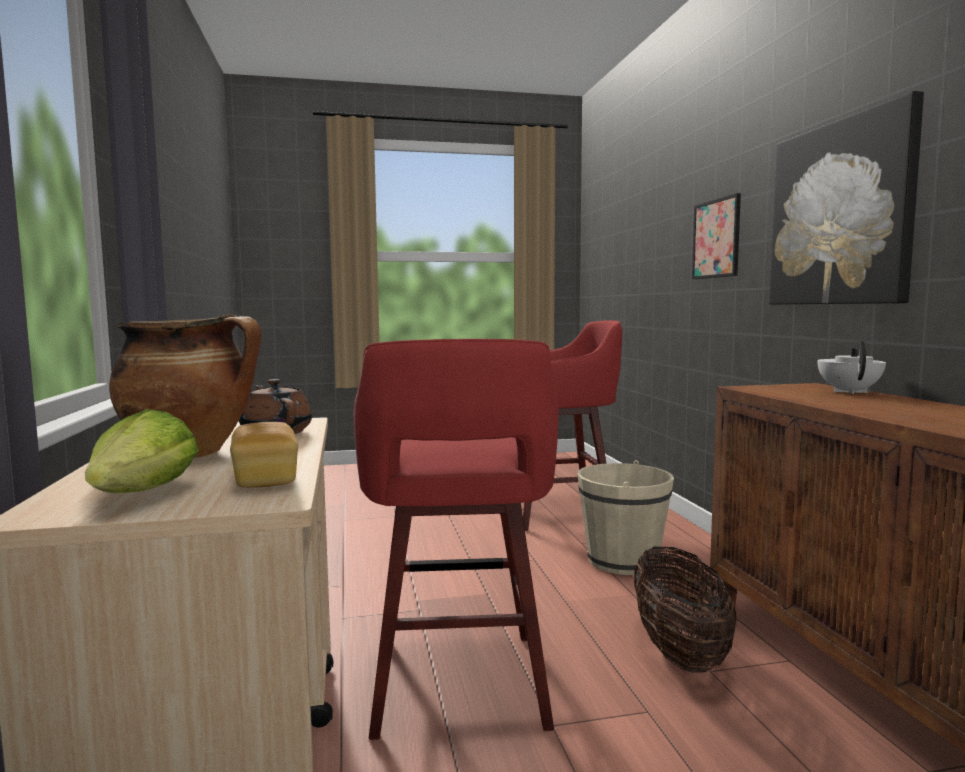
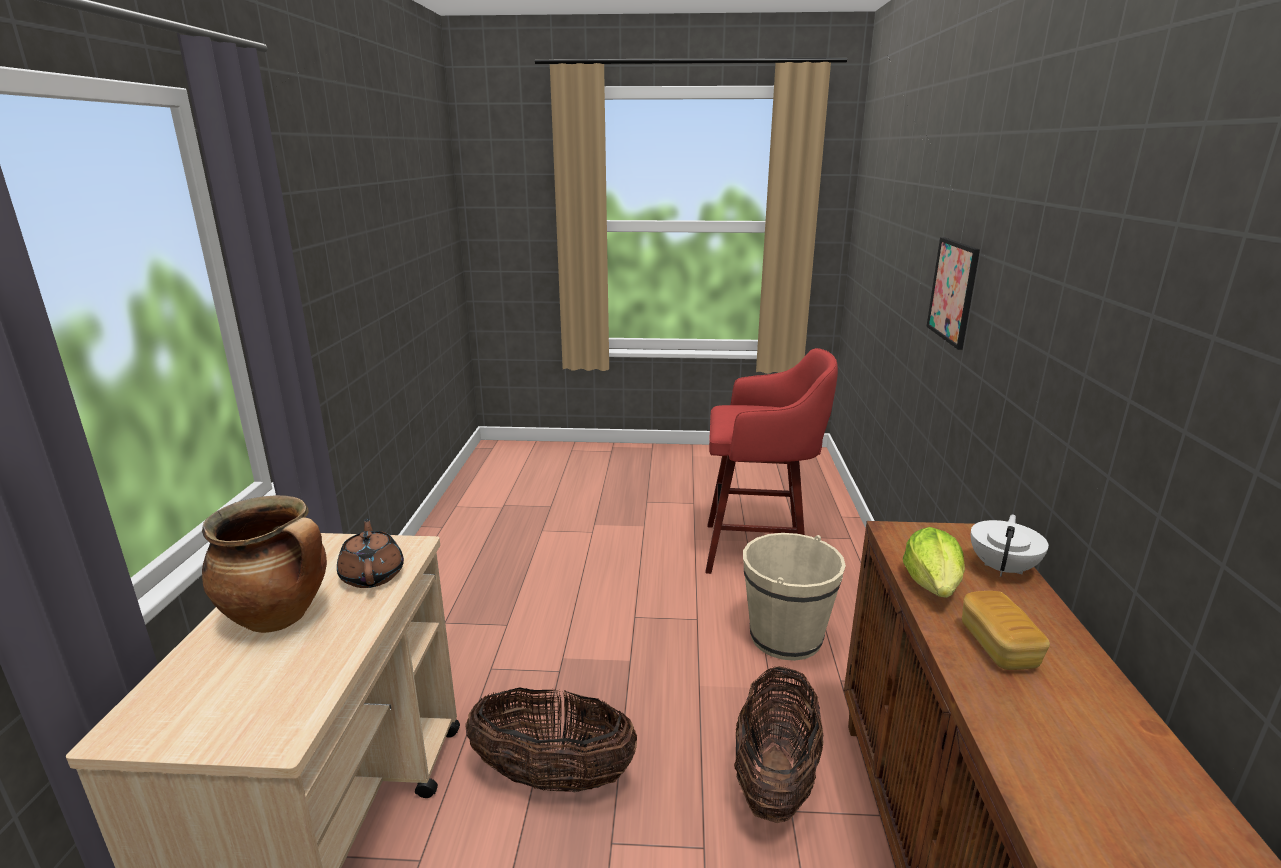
camera: 15 degrees right, 15 degrees up
(144, 494) = (201, 707): lettuce -> lettuce (933, 585)
(265, 478) = (302, 689): bread -> bread (998, 646)
(458, 686) = (553, 776): red stool -> basket
(840, 214) = (1052, 342): picture -> none

